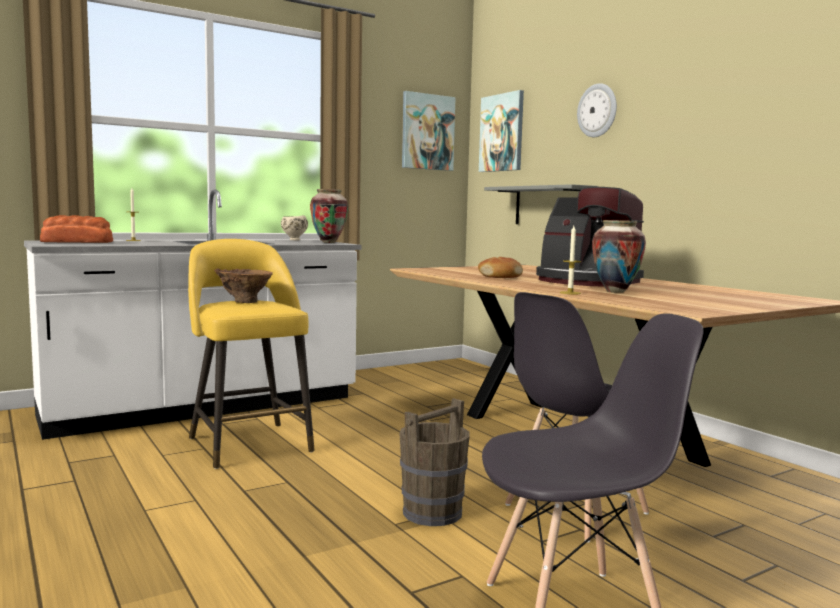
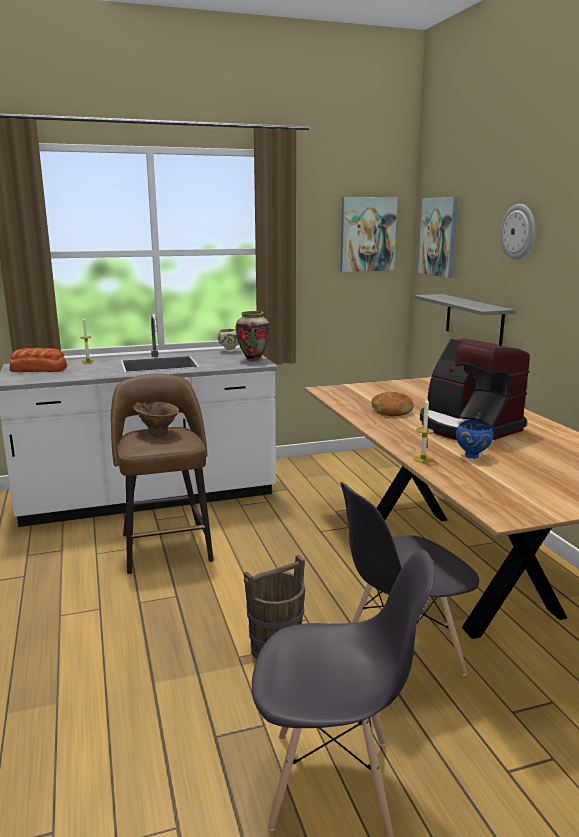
camera: 15 degrees right, 10 degrees up
(249, 443) = (166, 546): yellow stool -> brown stool
(615, 291) = (472, 456): vase -> blue bowl

